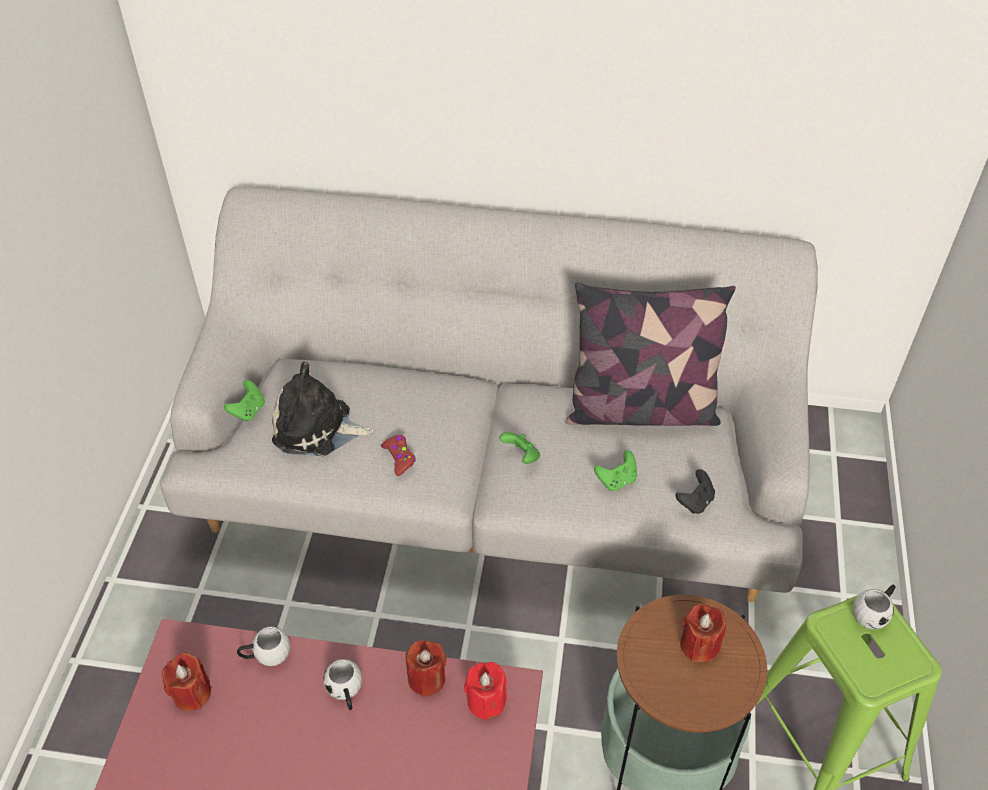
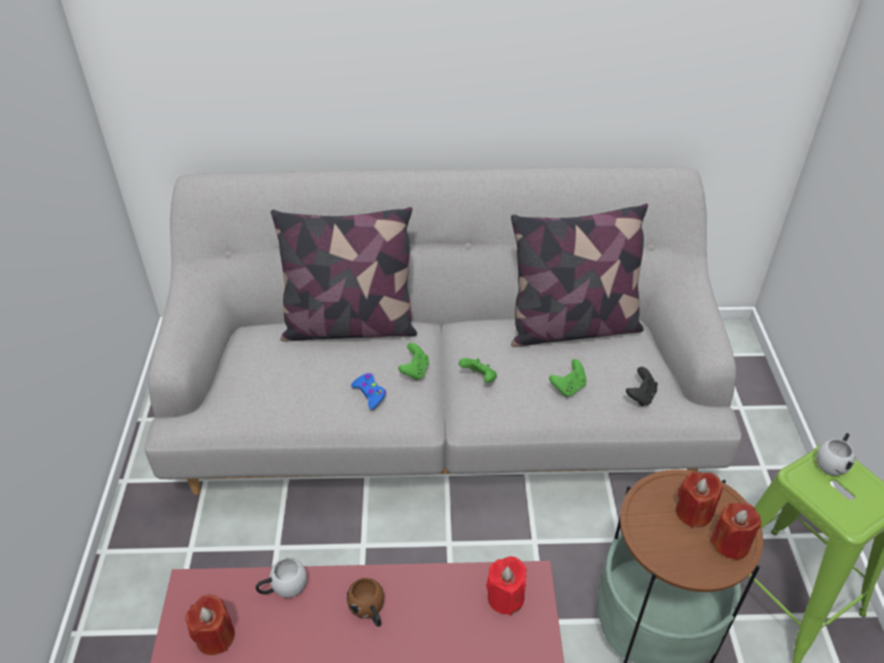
camera: 10 degrees left, 5 degrees down
(248, 411) = (220, 372): green game controller -> green game controller (415, 371)
(317, 428) = (288, 379): plush toy -> none
(346, 693) = (369, 612): white mug -> brown mug
(394, 375) = (349, 326): none -> pillow
(399, 457) = (370, 393): red game controller -> blue game controller
(426, 678) = (444, 585): red candle -> red candle (730, 543)

